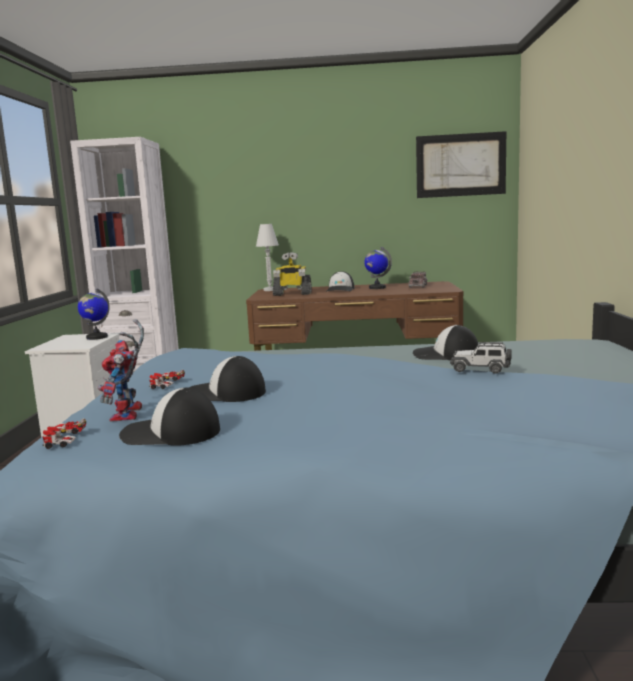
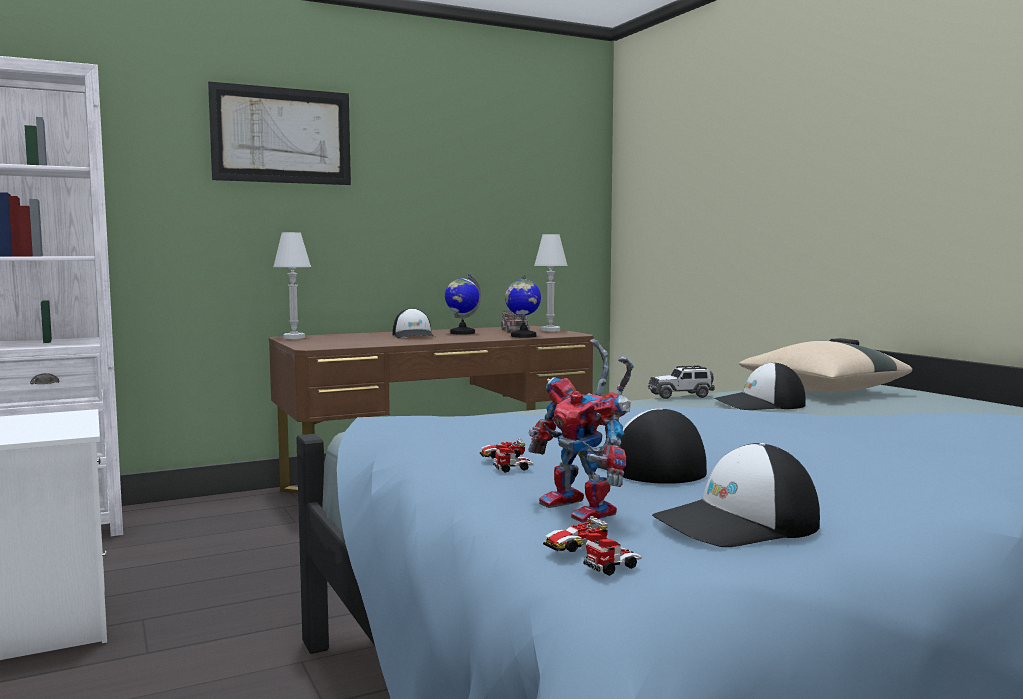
camera: 30 degrees left, 5 degrees down
(96, 337) = (66, 418): globe -> globe (523, 336)
(225, 394) = (643, 467): cap -> cap turned 75 degrees clockwise
(292, 294) = (352, 341): toy robot -> none
(443, 286) = (550, 330): none -> white table lamp
(460, 165) = (548, 171): picture -> picture (282, 135)
(480, 369) = (867, 413): toy car -> toy car (680, 395)
(529, 347) = (821, 391): none -> beige pillow

